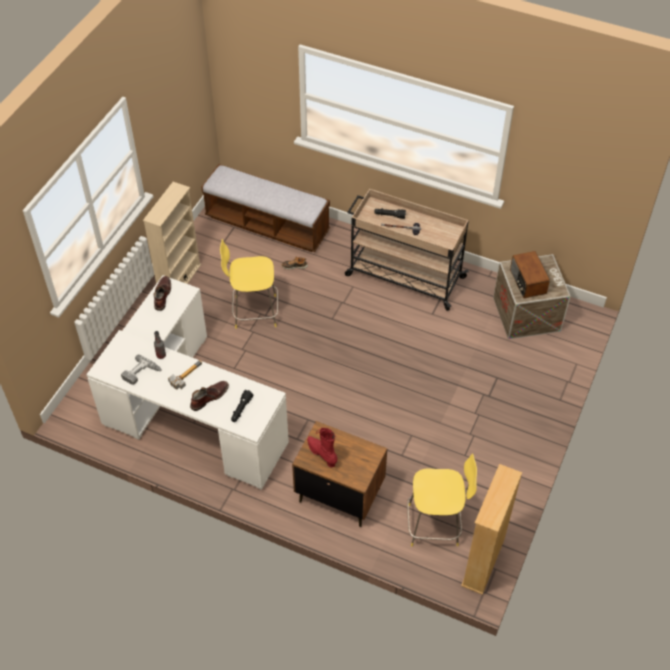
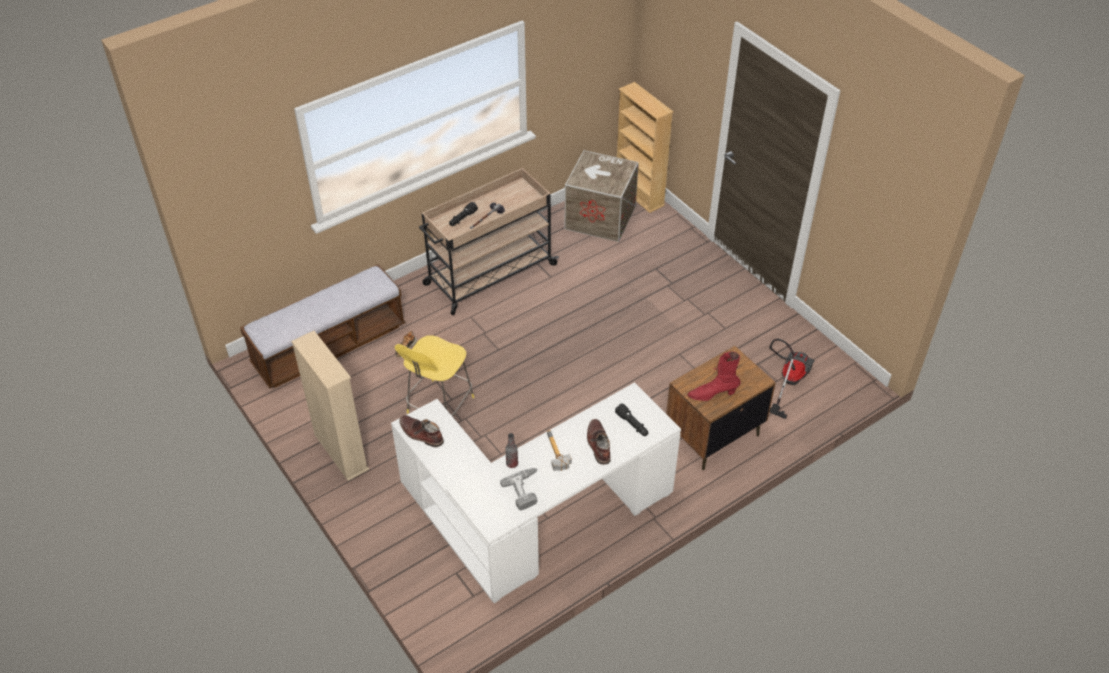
camera: 60 degrees left, 5 degrees down
(435, 525) = (787, 381): yellow stool -> vacuum cleaner
(483, 562) = (843, 367): beige bookcase -> beige bookcase (639, 194)
(527, 282) = (602, 179): radio -> none

